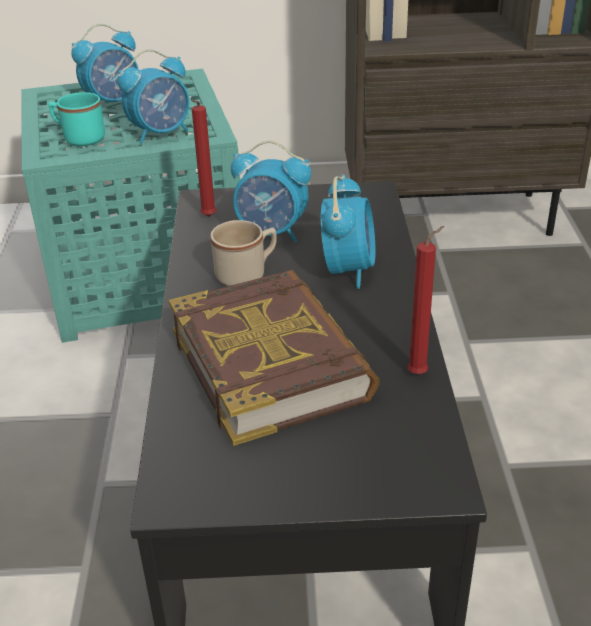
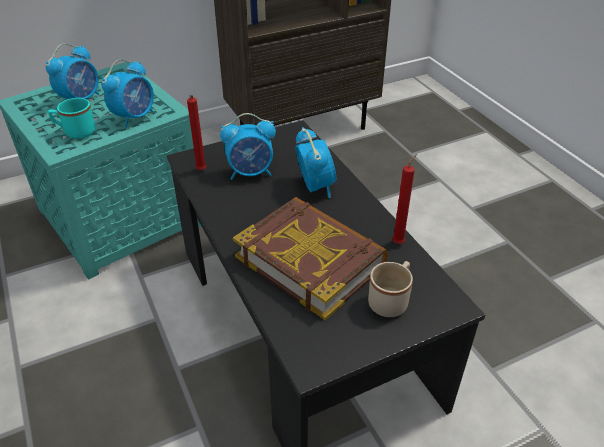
camera: 25 degrees left, 5 degrees up
(247, 274) = (255, 205): beige mug -> beige mug (391, 300)

